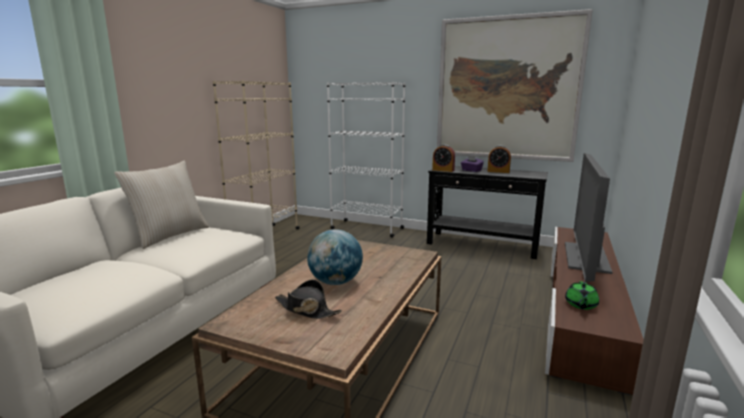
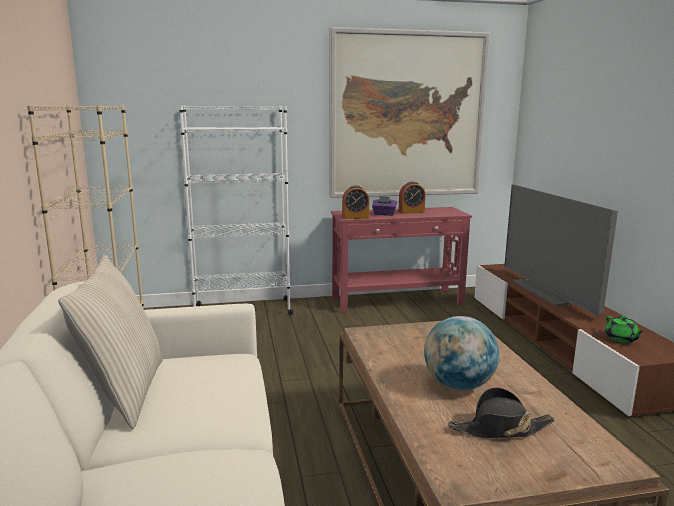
camera: 35 degrees left, 0 degrees up
(482, 245) = (397, 300): black console table -> red console table

